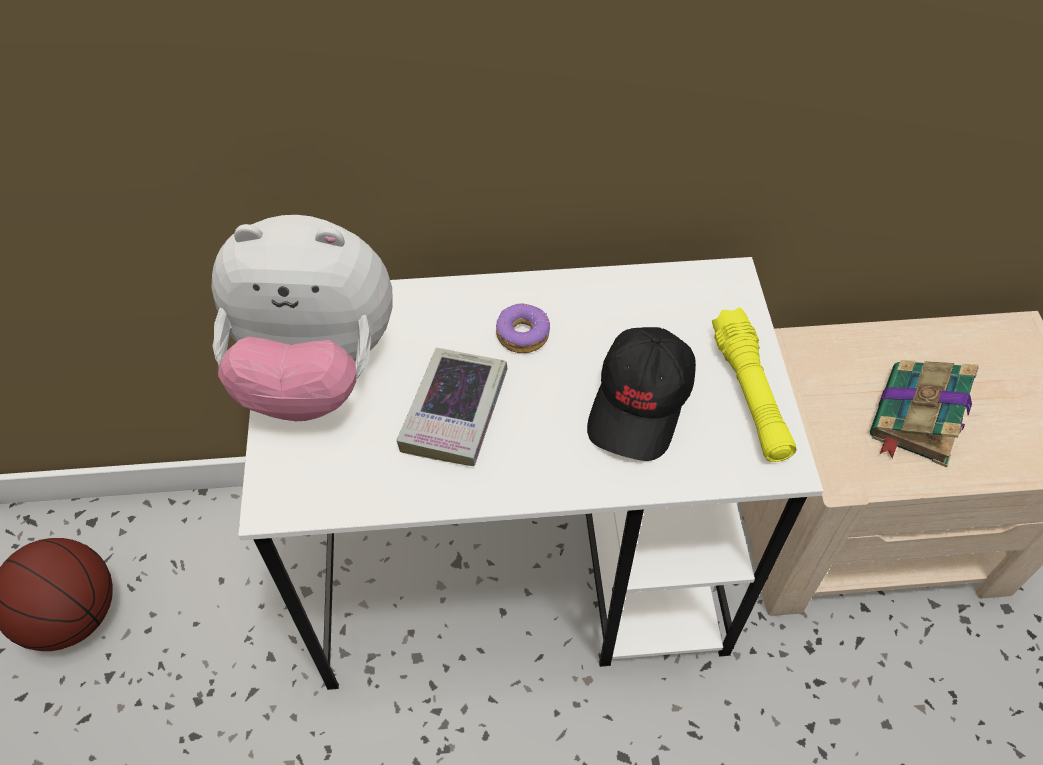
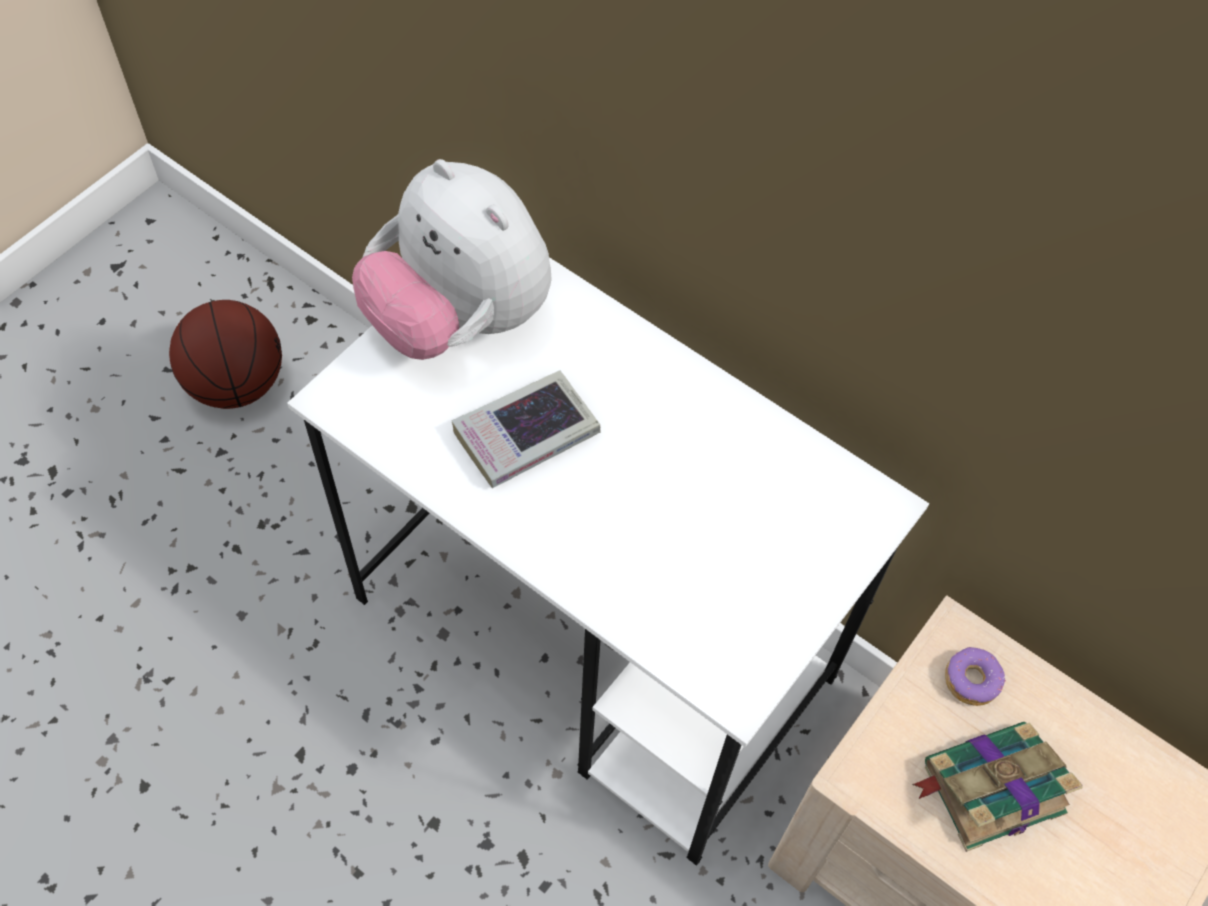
camera: 40 degrees right, 5 degrees up
(522, 334) = (647, 414): donut -> donut (971, 680)
(641, 404) = (677, 548): black cap -> none
(750, 394) = (778, 617): yellow flashlight -> none

